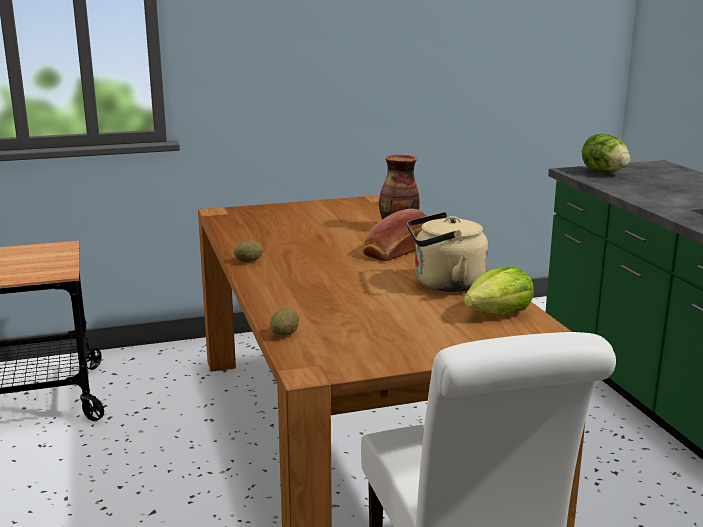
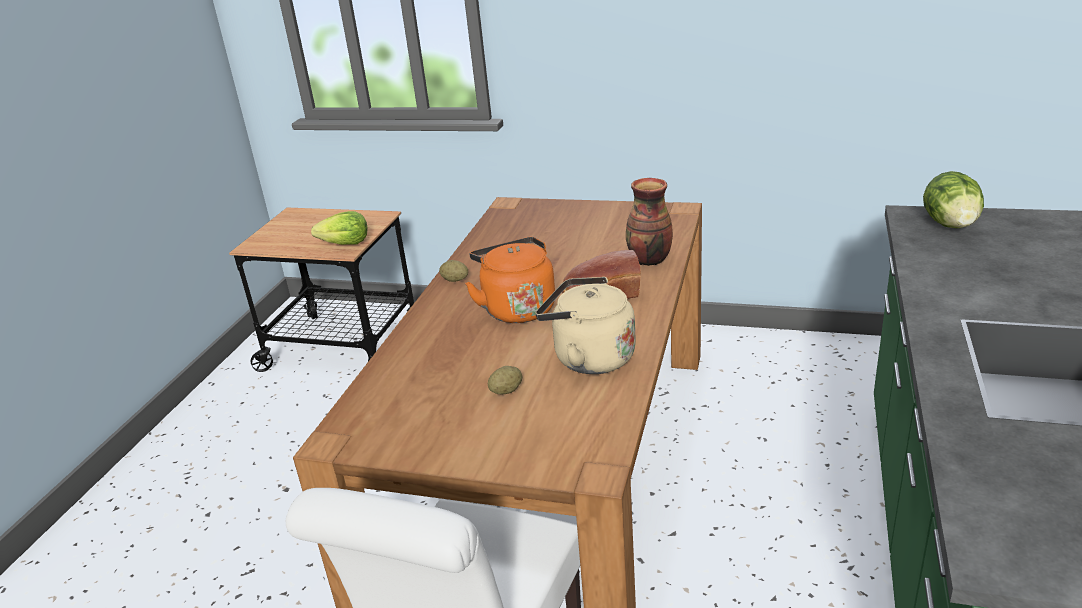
camera: 35 degrees right, 10 degrees up
(284, 334) = (371, 387): potato -> potato (506, 391)
(336, 268) = (517, 308): none -> orange kettle
(499, 313) = (588, 416): lettuce -> lettuce (345, 243)

